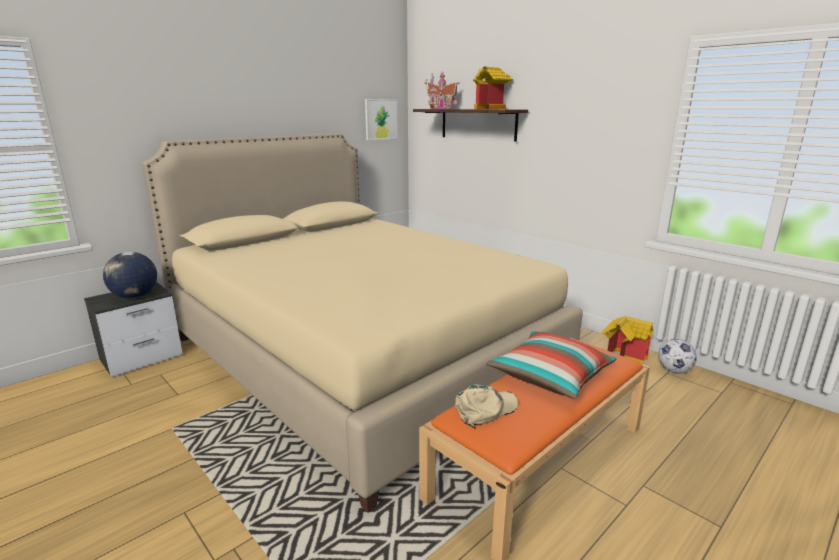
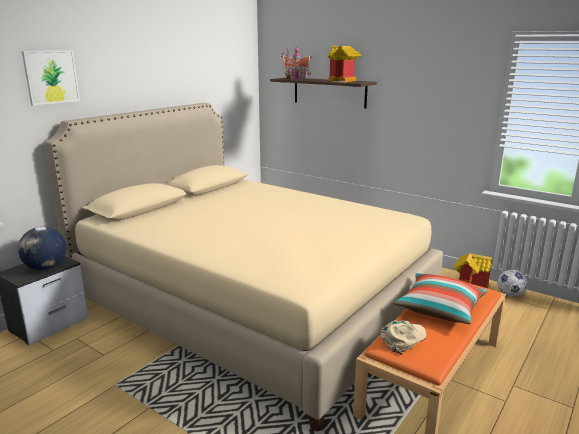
camera: 10 degrees left, 0 degrees up
(380, 119) = (237, 87): picture -> picture (51, 77)

